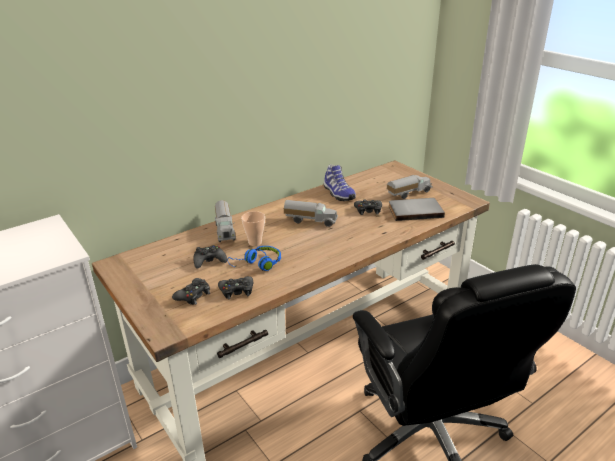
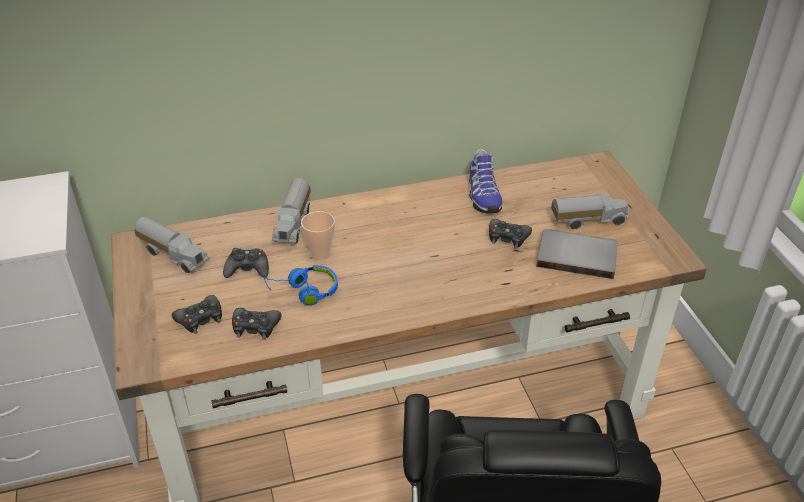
camera: 20 degrees right, 10 degrees up
(311, 220) = (415, 235): toy truck -> toy truck (174, 255)

